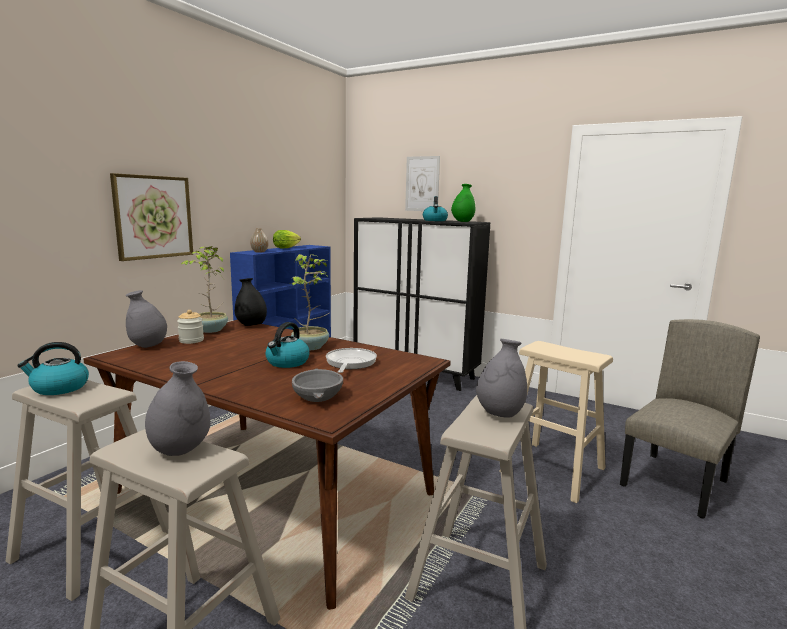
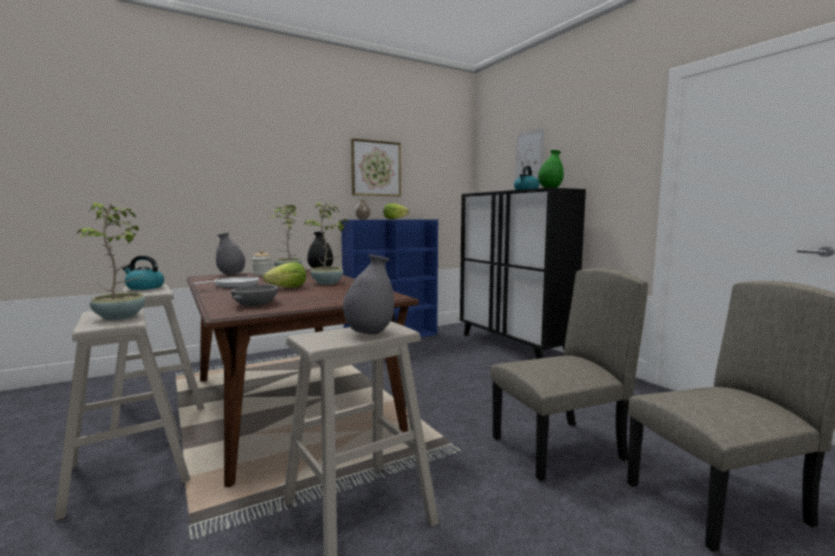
camera: 30 degrees right, 5 degrees down
(153, 217) = (276, 188): picture -> picture (376, 168)
(180, 450) = (121, 317): grey vase -> potted plant
(287, 362) = (288, 288): kettle -> lettuce
(350, 363) = (329, 292): frying pan -> frying pan (234, 285)
(553, 470) = (558, 449): beige stool -> beige chair

